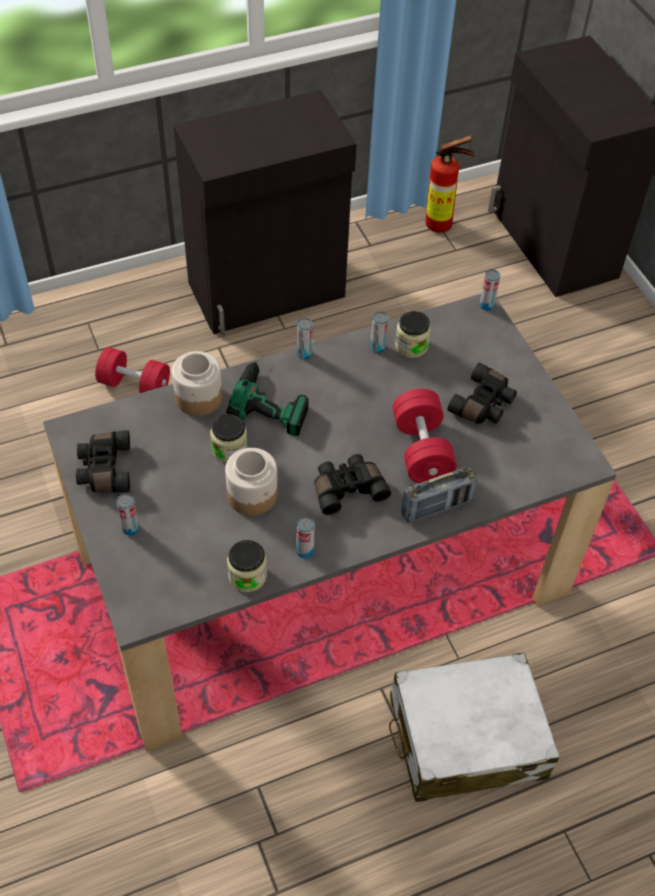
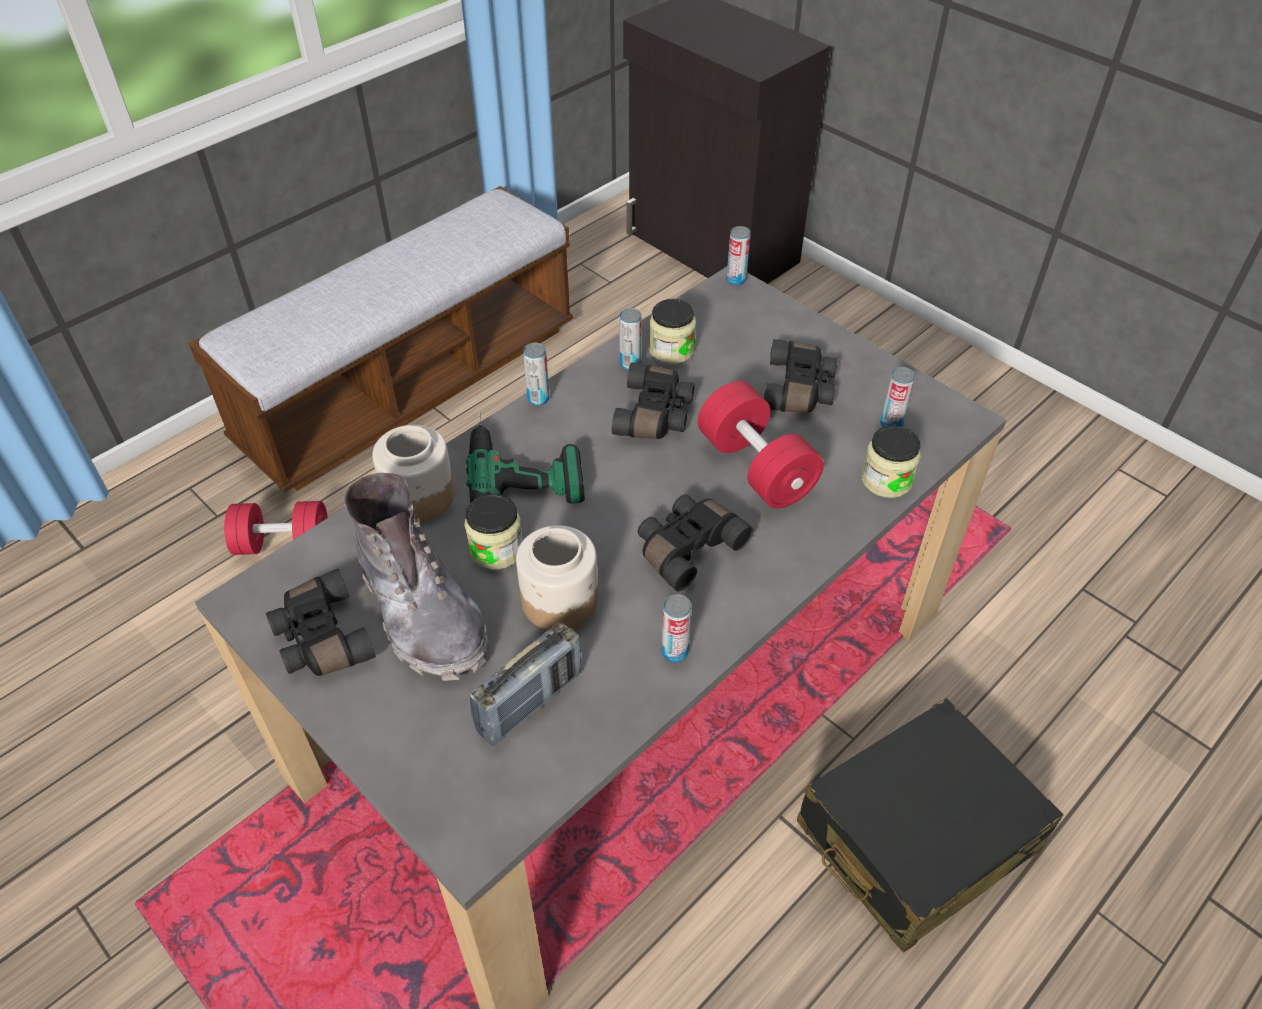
camera: 20 degrees left, 5 degrees down
(130, 529) = (399, 711): can -> can (891, 423)
(168, 474) = (422, 613): none -> grey boot
(247, 576) = (610, 717): jar -> jar (886, 480)
(268, 291) = (411, 385): black cabinet -> bench
(375, 390) = (655, 414): none -> black binoculars
(436, 507) = (817, 531): radio -> radio (530, 703)
(442, 225) = (583, 261): fire extinguisher -> none
(466, 737) = (916, 837): white suitcase -> black suitcase

